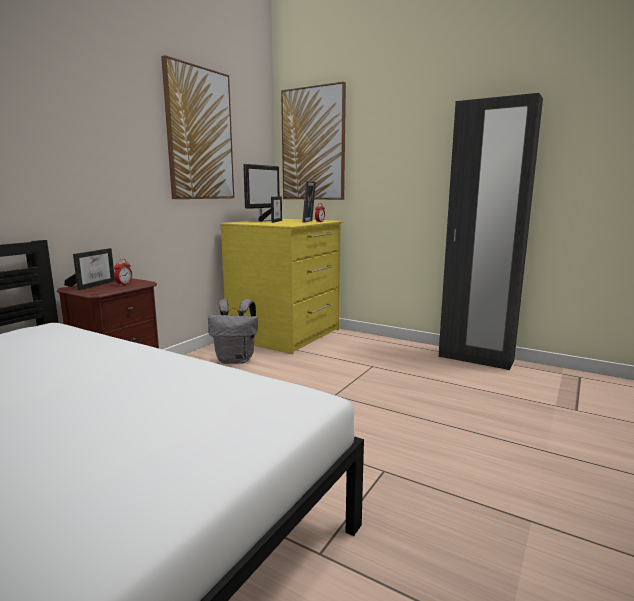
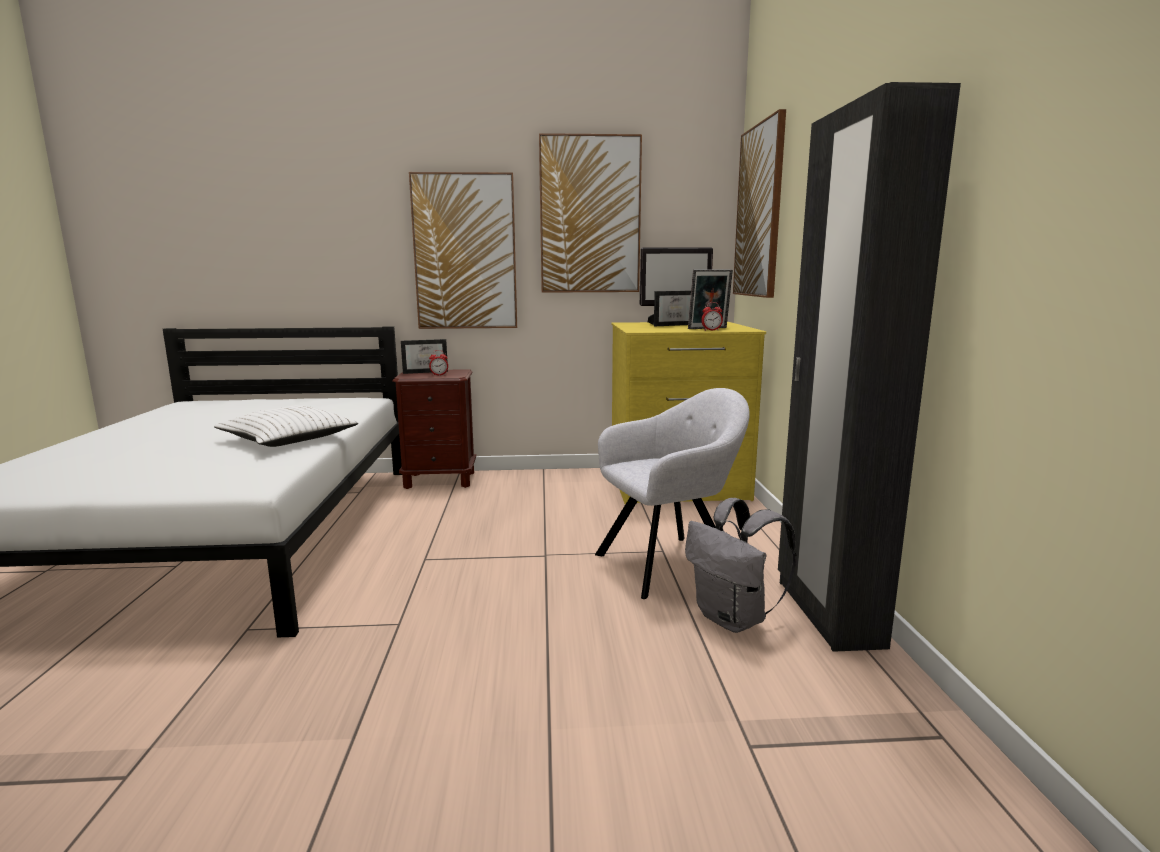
camera: 55 degrees right, 0 degrees up
(108, 159) = (465, 252): none -> picture
(146, 371) = (289, 439): none -> white pillow
(236, 360) = (567, 489): grey backpack -> grey backpack (734, 619)
(390, 369) = (670, 563): none -> grey armchair

